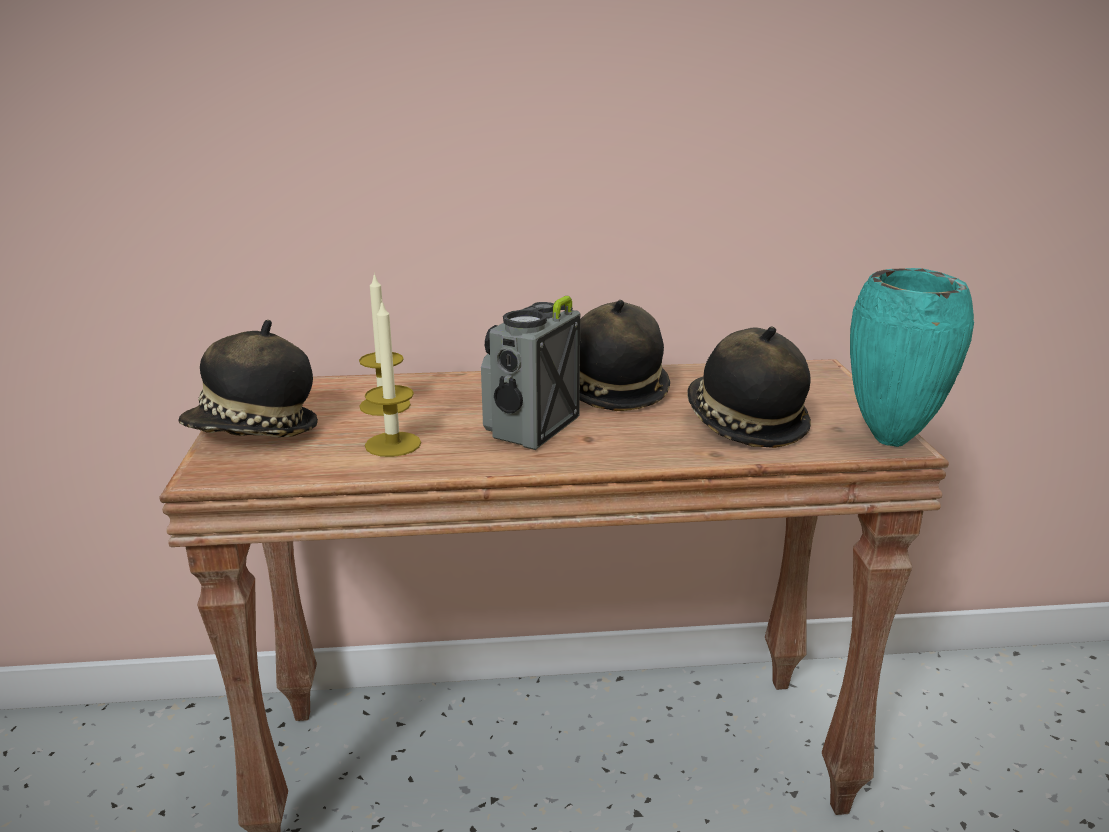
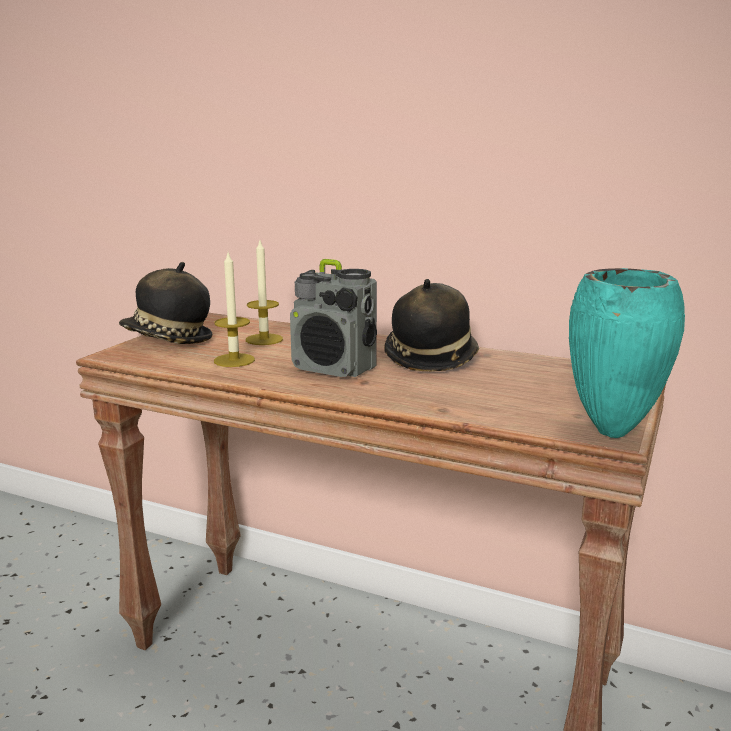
camera: 30 degrees right, 5 degrees down
(531, 429) = (334, 369): radio -> radio turned 120 degrees counterclockwise
(744, 424) = (499, 397): hat -> none

